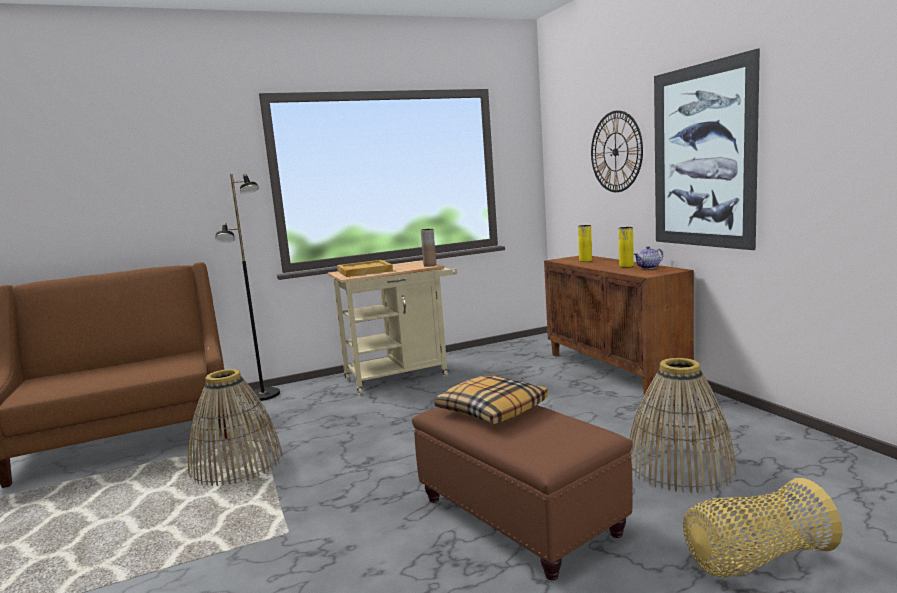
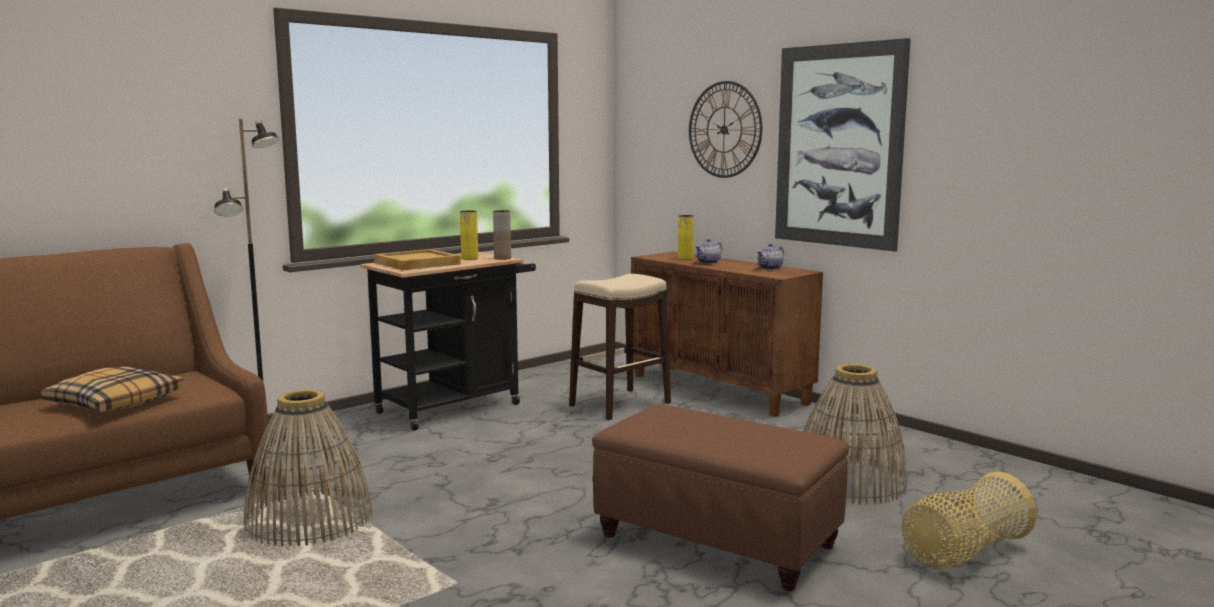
camera: 20 degrees left, 0 degrees up
(402, 376) = (456, 406): beige cart -> black cart
(491, 410) = (683, 423): pillow -> pillow (115, 403)
(524, 379) = (620, 404): none -> beige stool
(601, 263) = (708, 262): none -> teapot
(626, 266) = (742, 266): yellow vase -> yellow vase (469, 258)

